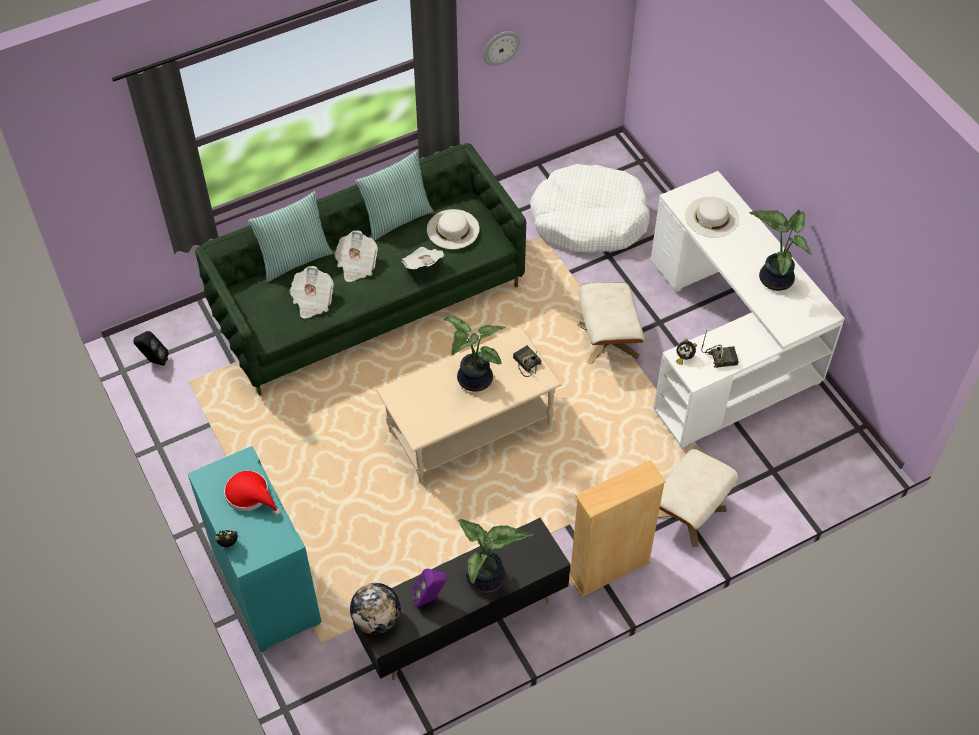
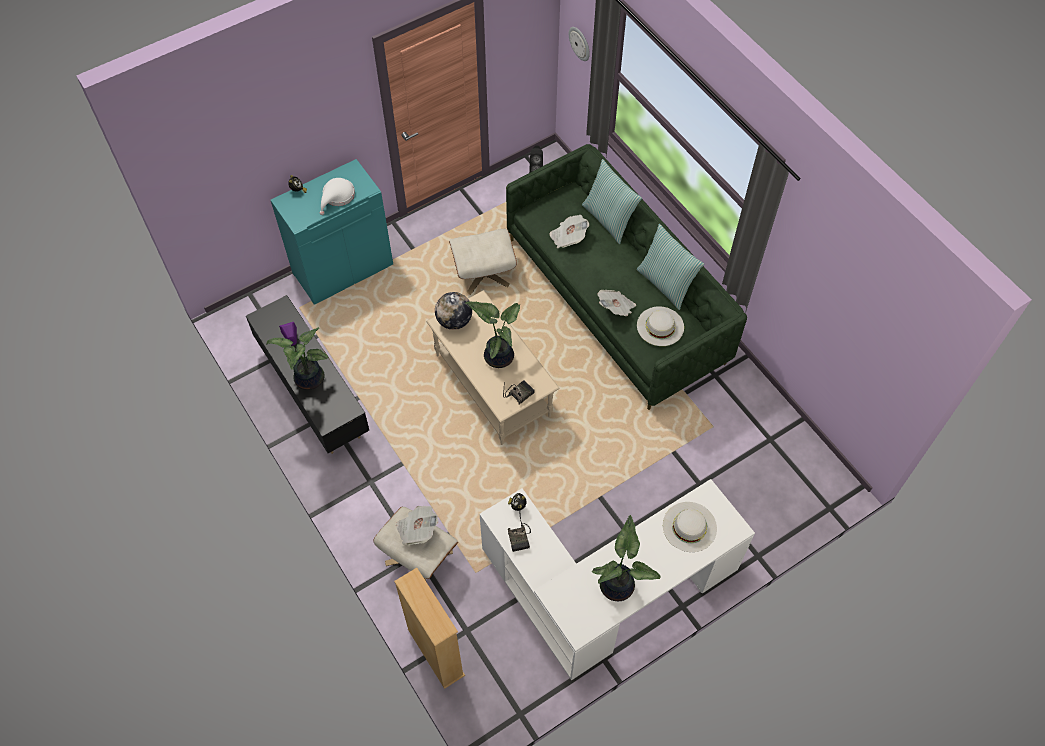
camera: 85 degrees right, 5 degrees up
(250, 495) = (337, 197): red hat -> white hat
(356, 265) = (609, 261): newspaper -> newspaper (417, 529)
(377, 619) = (276, 312): globe -> globe (454, 321)
(501, 47) = (811, 291): wall clock -> wall clock (580, 43)
(588, 220) = (741, 465): white dog bed -> none
(607, 340) = (598, 486): beige ottoman -> beige ottoman (483, 273)
(609, 569) = (362, 496): beige bookcase -> beige bookcase (435, 652)

